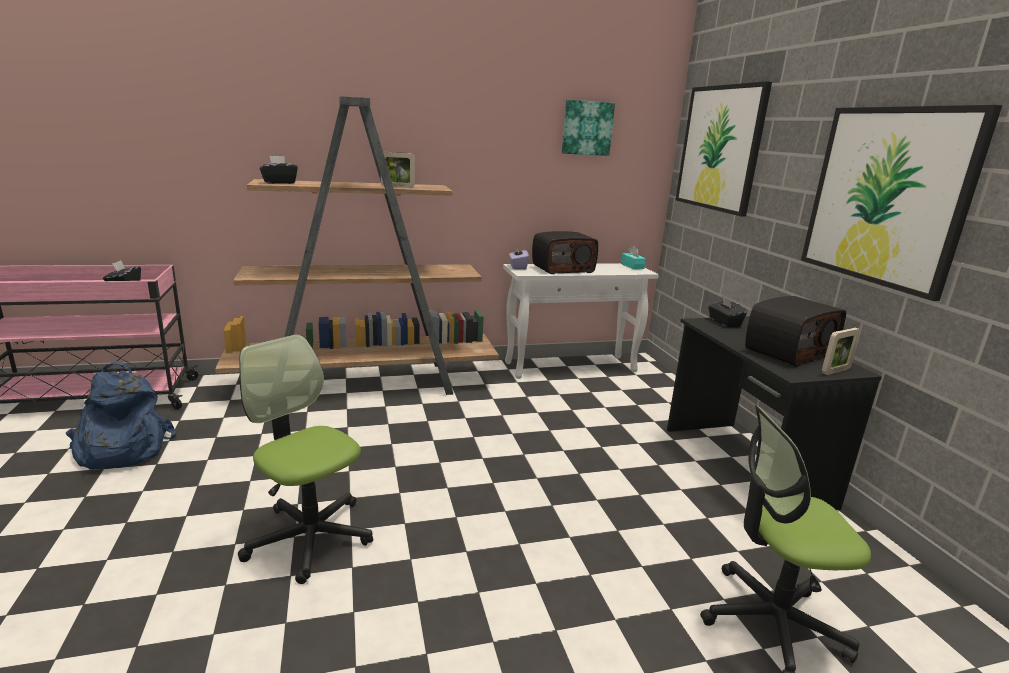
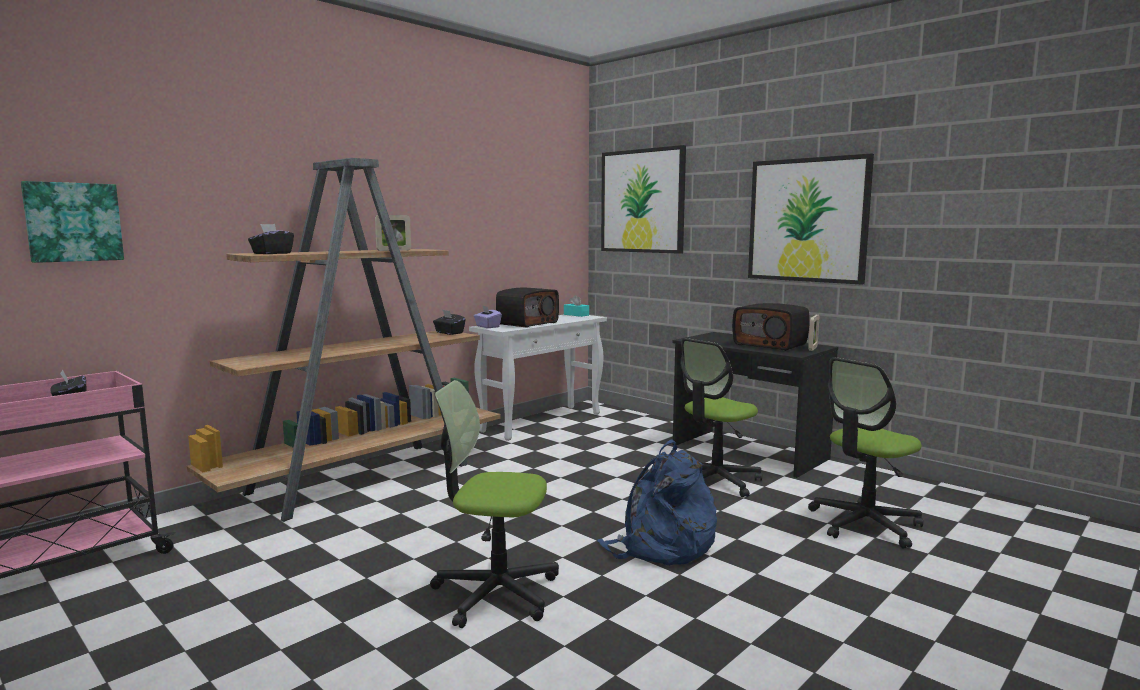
camera: 30 degrees left, 10 degrees down
(120, 450) = (156, 604): blue backpack -> blue backpack (661, 546)
(587, 128) = (523, 189): picture -> picture (73, 222)
(658, 490) = (715, 481): none -> office chair
(724, 323) = (704, 337): black tissue box -> black tissue box (449, 333)
(788, 351) = (770, 344): radio -> radio turned 105 degrees clockwise

